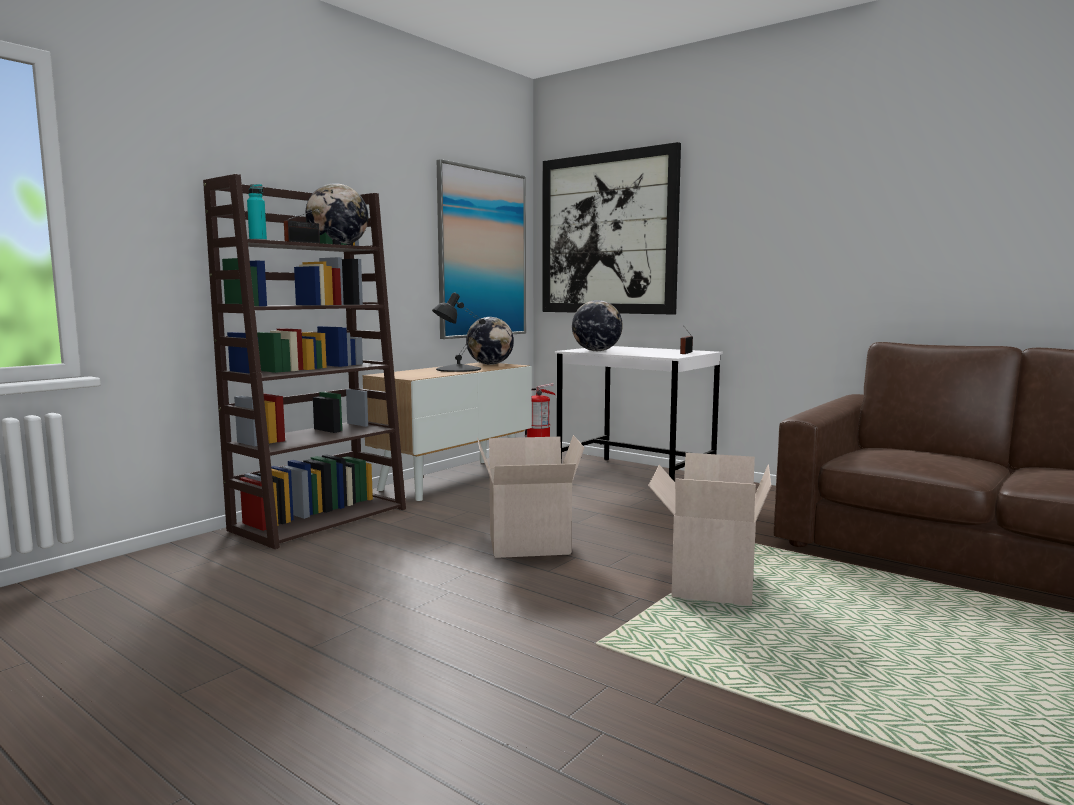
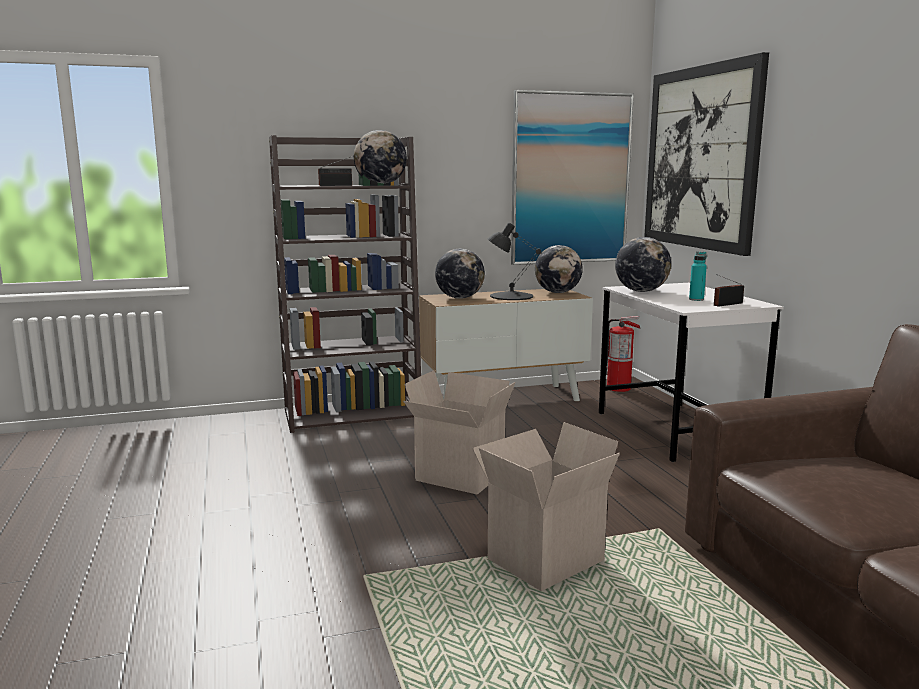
camera: 35 degrees right, 5 degrees up
(258, 241) = (304, 185): turquoise bottle -> turquoise bottle (696, 299)
(413, 373) = (459, 298): none -> globe

